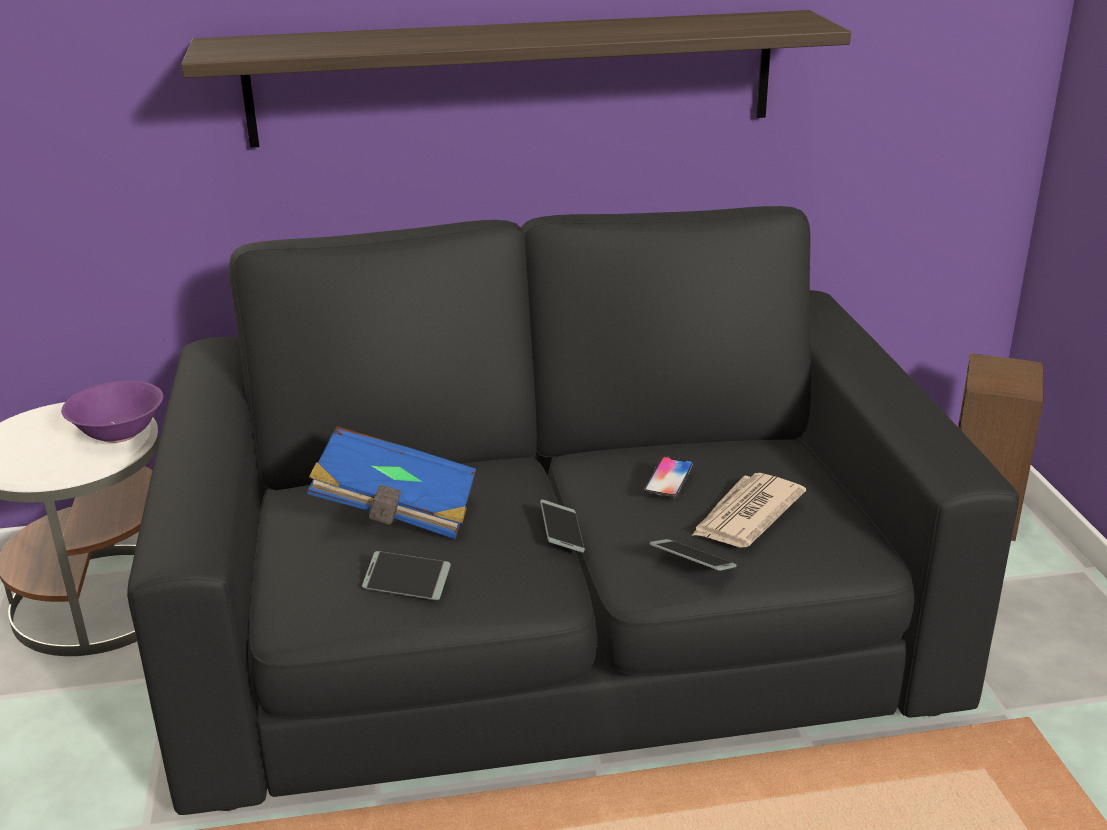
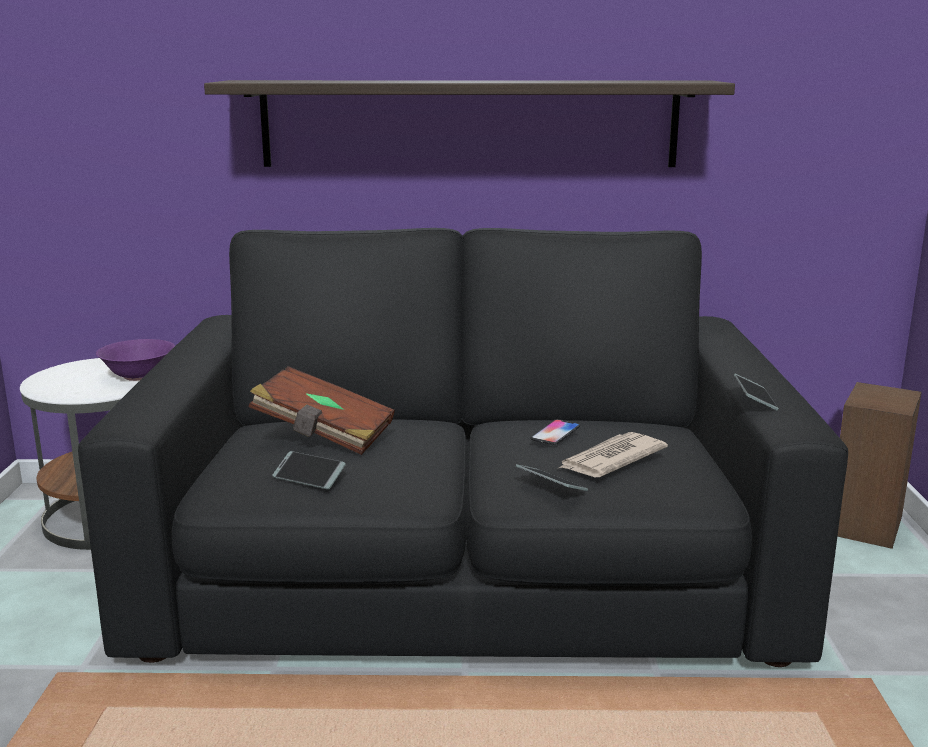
camera: 10 degrees right, 10 degrees down
(396, 511) = (324, 435): blue book -> brown book
(562, 533) = (454, 464): phone -> phone (754, 399)

